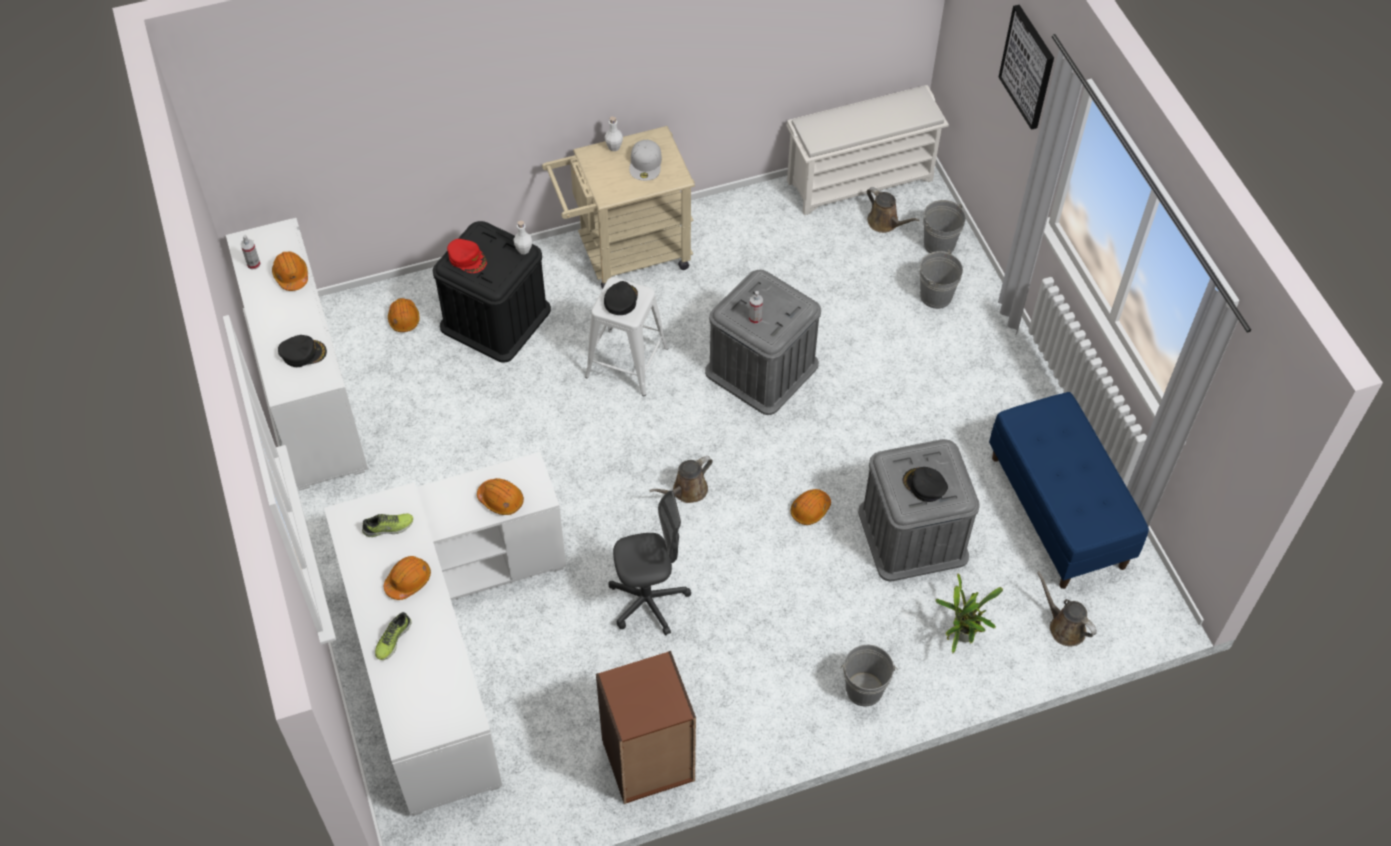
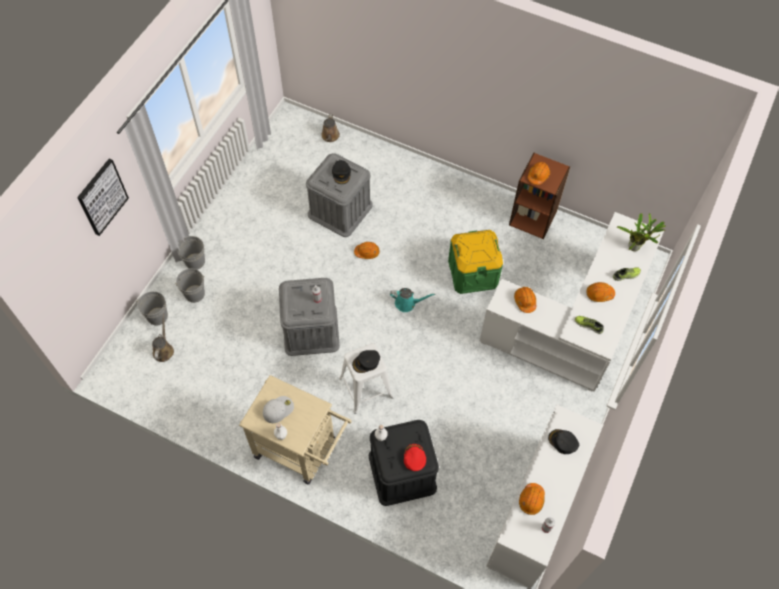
camera: 135 degrees left, 5 degrees up
(404, 319) = (448, 516): orange hard hat -> orange hard hat (538, 175)
(648, 601) = (472, 273): grey office chair -> green storage box
(687, 491) = (407, 303): brown watering can -> turquoise watering can
(861, 180) = (141, 384): white shoe rack -> none
(864, 689) = (427, 176): grey bucket -> grey bucket (195, 261)
(961, 636) = (370, 163): potted plant -> potted plant (635, 247)
(1058, 512) = (276, 171): blue bench -> none

